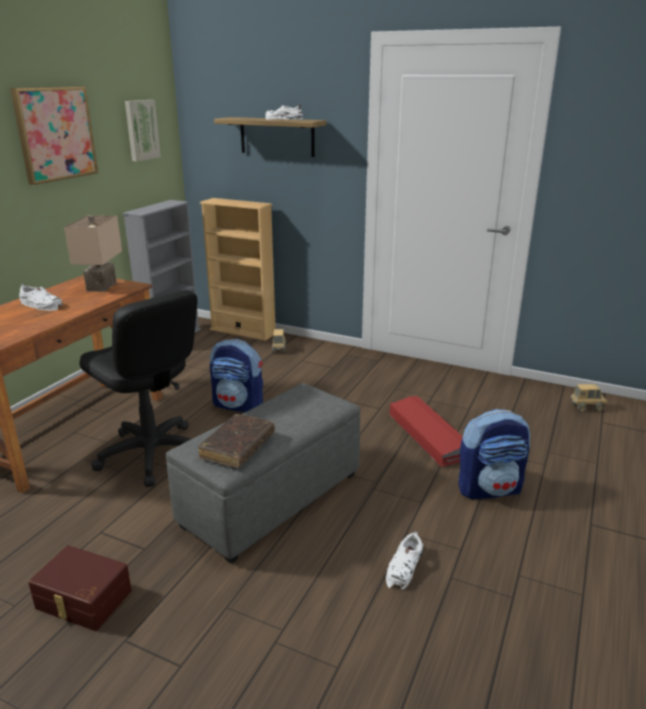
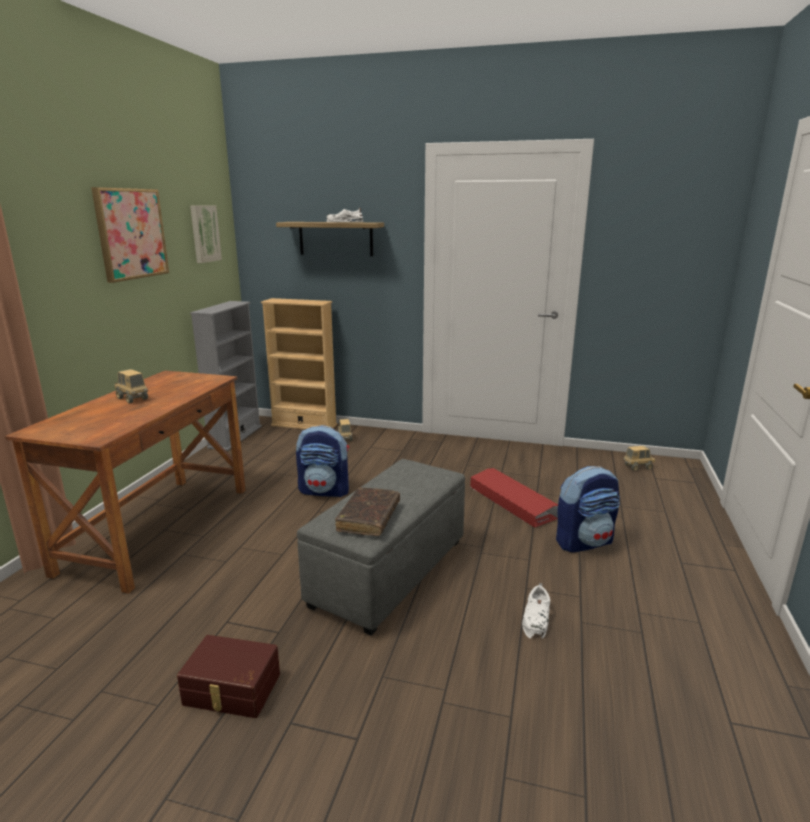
camera: 10 degrees left, 5 degrees down
(41, 304) = (132, 399): white shoe -> toy truck
(100, 286) = (185, 380): beige table lamp -> none
(152, 454) = (253, 543): black office chair -> none

